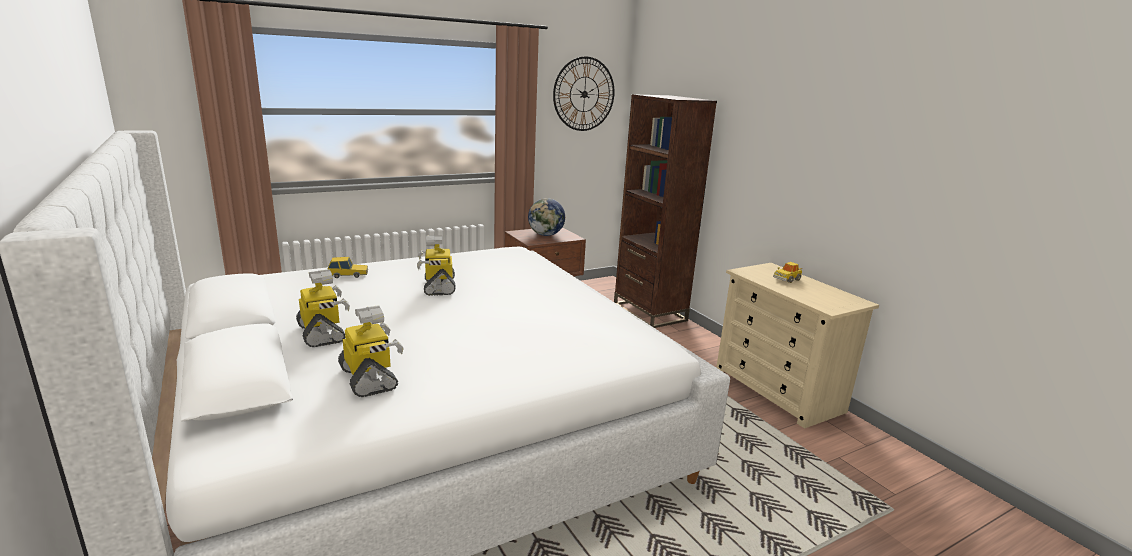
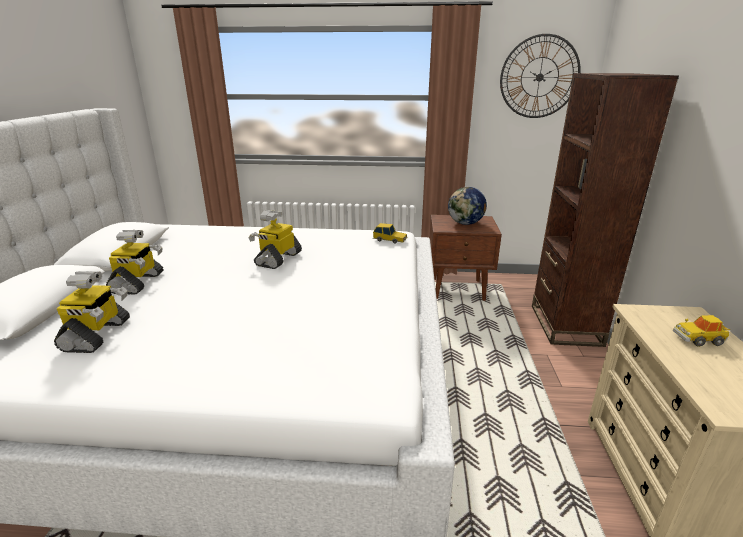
camera: 35 degrees right, 5 degrees up
(348, 275) = (234, 235): toy car -> toy car (390, 239)

